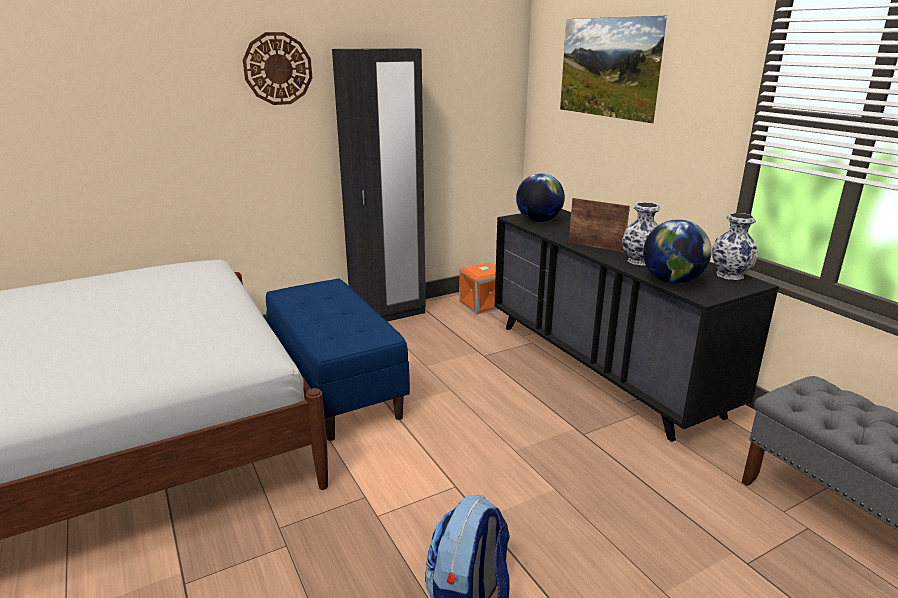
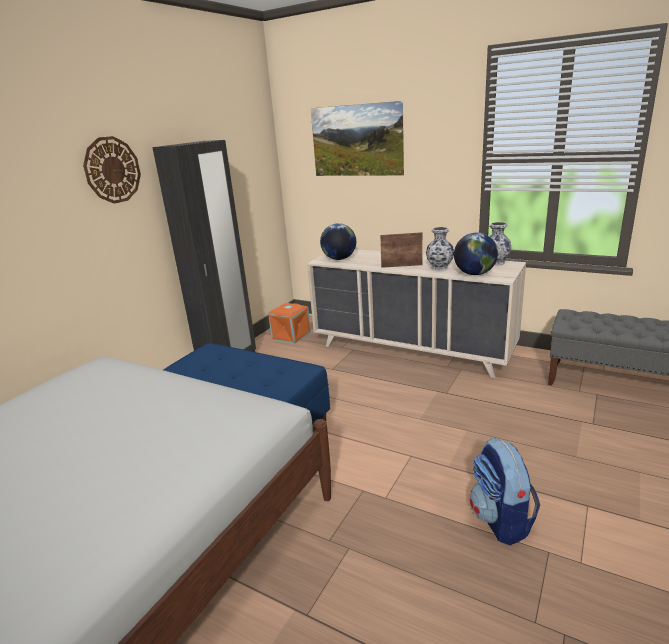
camera: 30 degrees left, 0 degrees up
(602, 368) = (412, 350): black dresser -> beige dresser

